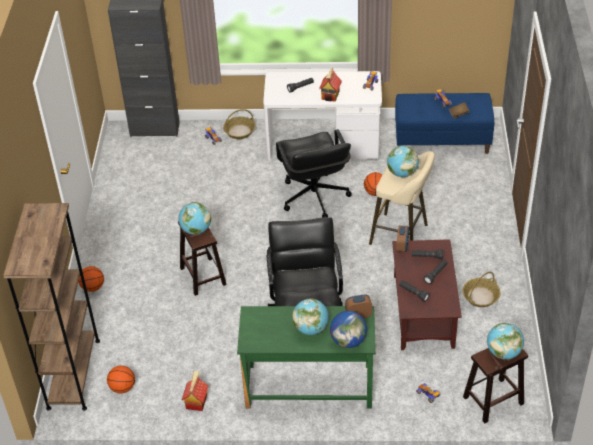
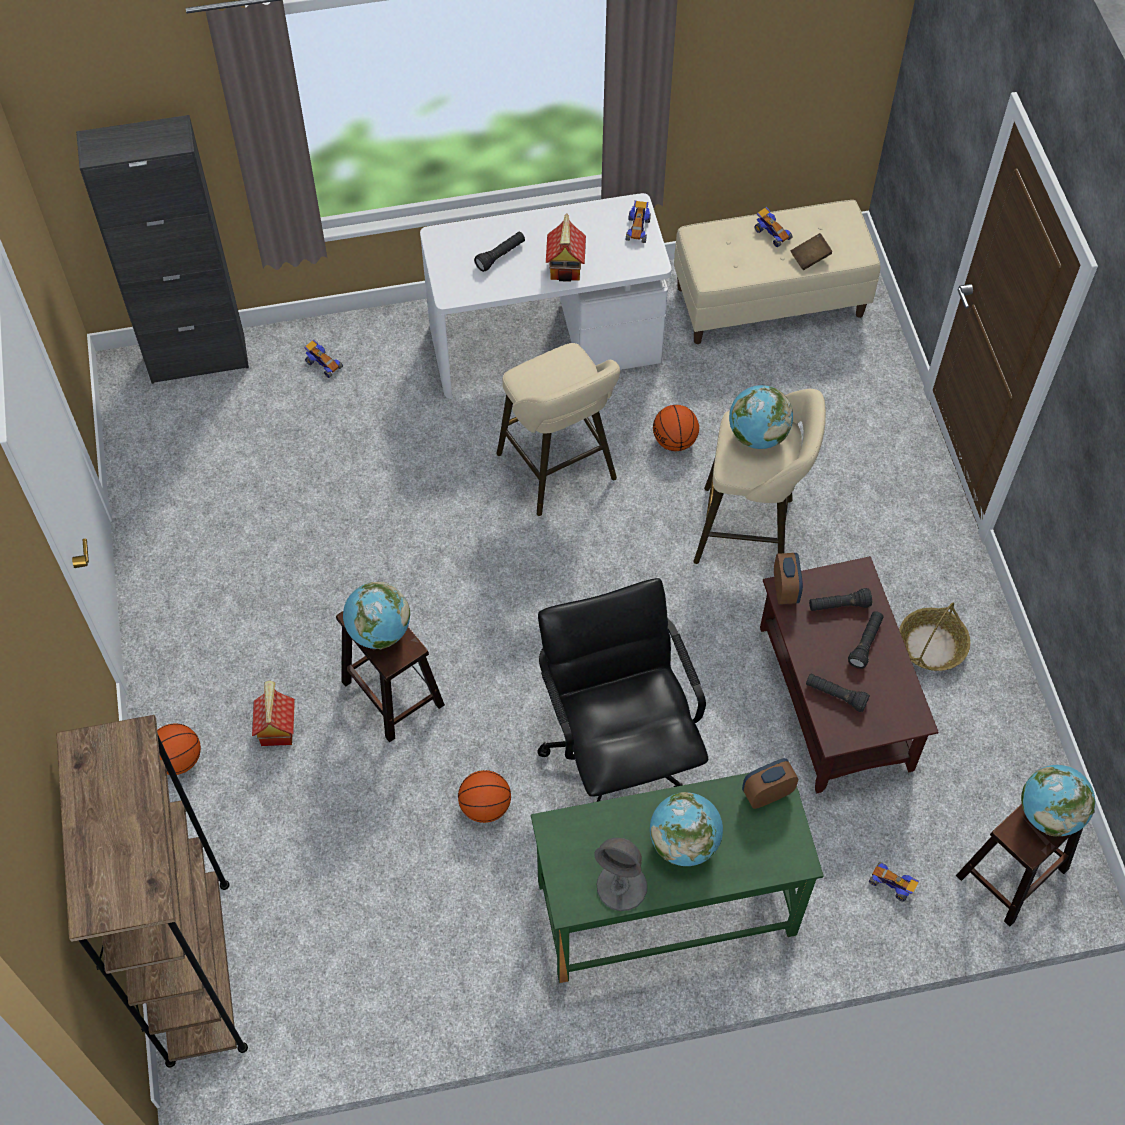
camera: 15 degrees left, 15 degrees up
(122, 388) = (305, 984): basketball -> basketball (484, 807)
(196, 401) = (459, 987): toy house -> toy house (276, 728)
(239, 131) = (371, 337): basket -> none
(275, 341) = (622, 887): none -> grey table lamp
(314, 197) = (560, 471): black office chair -> beige stool
(348, 341) = (765, 858): globe -> none
(442, 141) = (770, 300): blue bench -> beige bench

